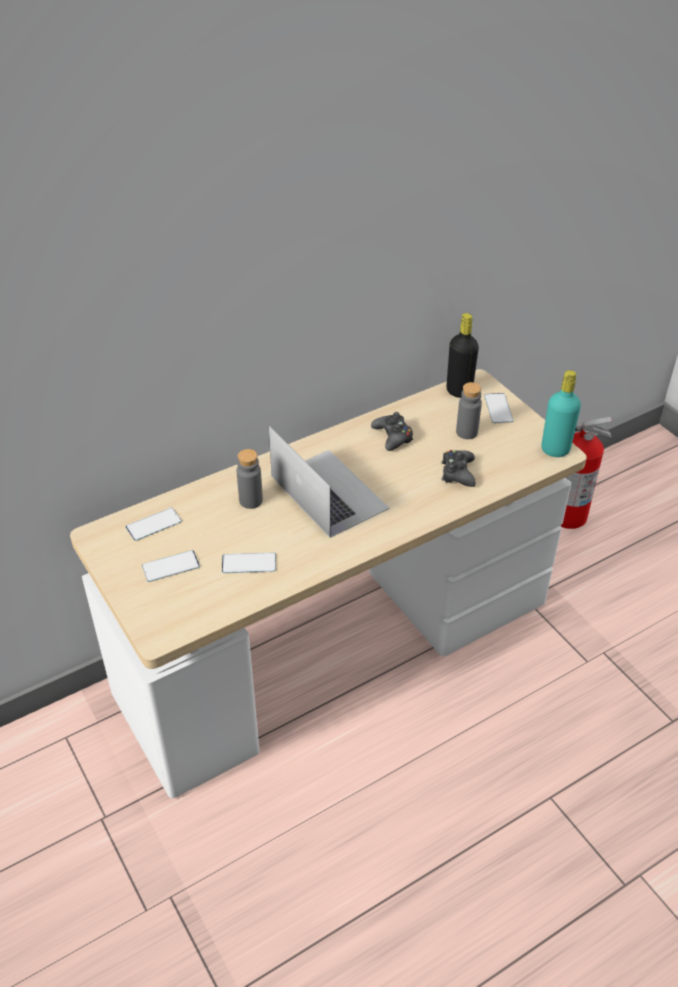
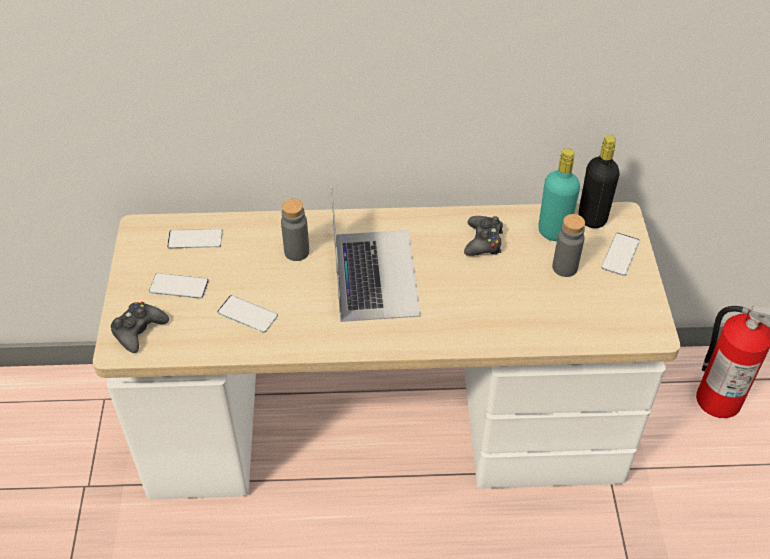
camera: 30 degrees right, 5 degrees up
(458, 473) = (520, 308): black game controller -> black game controller (139, 330)
(555, 449) = (648, 326): turquoise bottle -> turquoise bottle (553, 232)

